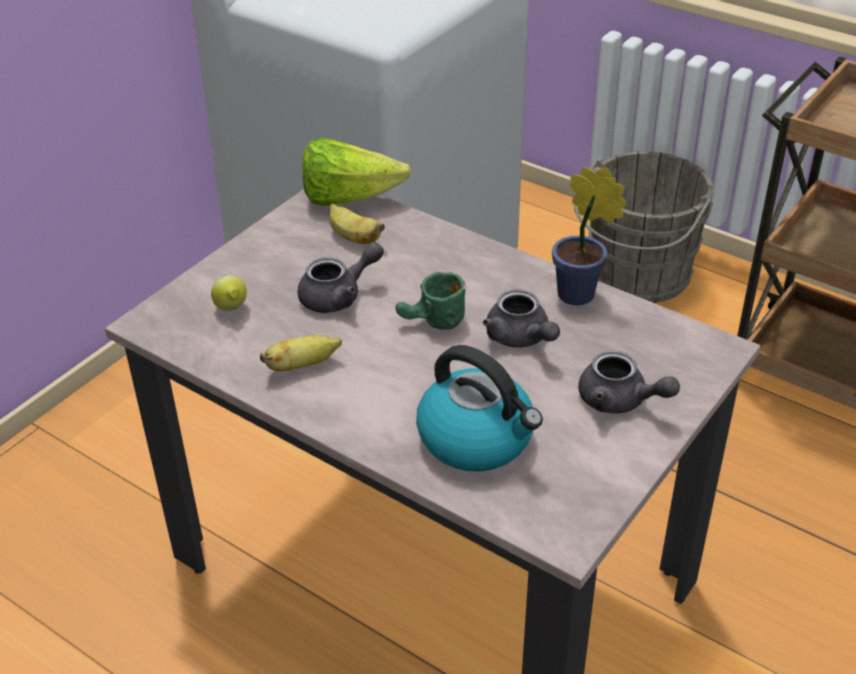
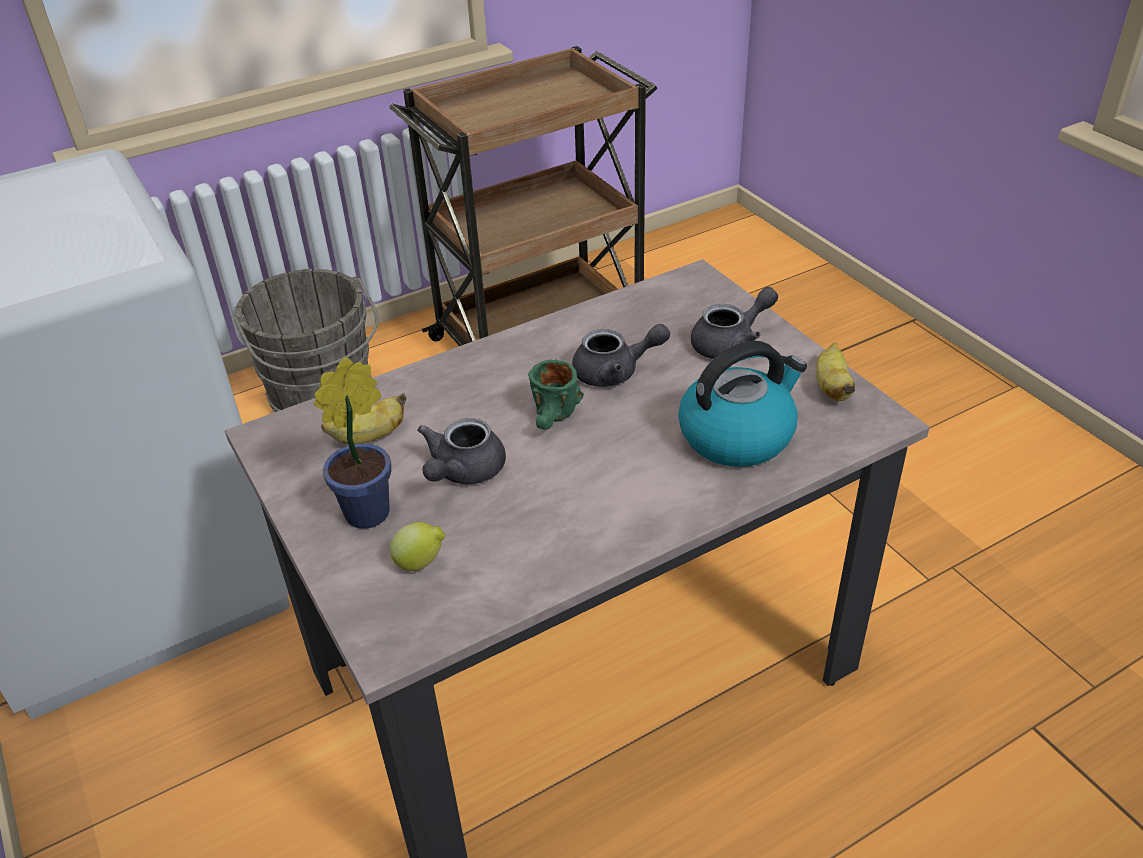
camera: 65 degrees left, 0 degrees up
(302, 365) = (560, 527): banana -> banana (832, 387)
(339, 296) = (463, 472): grey teapot -> grey teapot turned 150 degrees counterclockwise
(348, 198) = (292, 423): lettuce -> none
(581, 296) = (579, 323): potted plant -> potted plant (373, 510)

